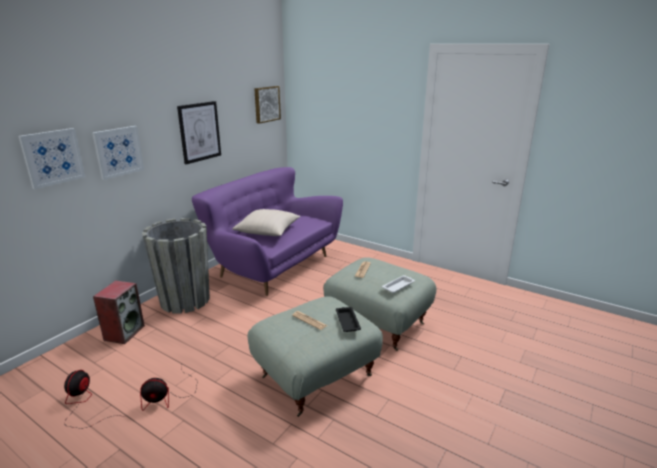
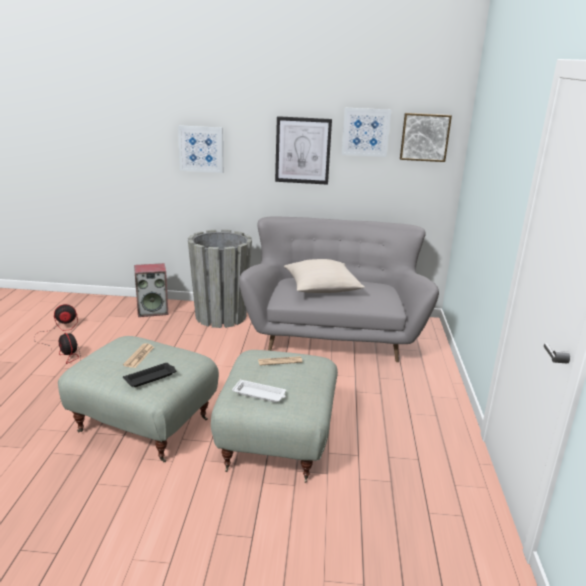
camera: 60 degrees right, 0 degrees up
(53, 157) = (142, 139): picture -> picture (365, 132)
(272, 265) = (333, 336): purple sofa -> grey sofa

